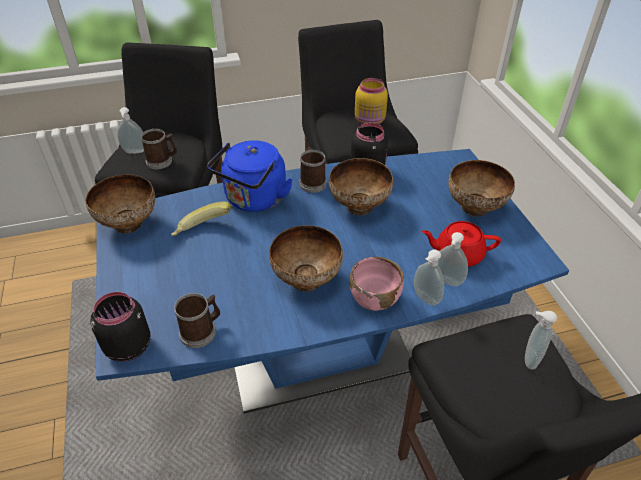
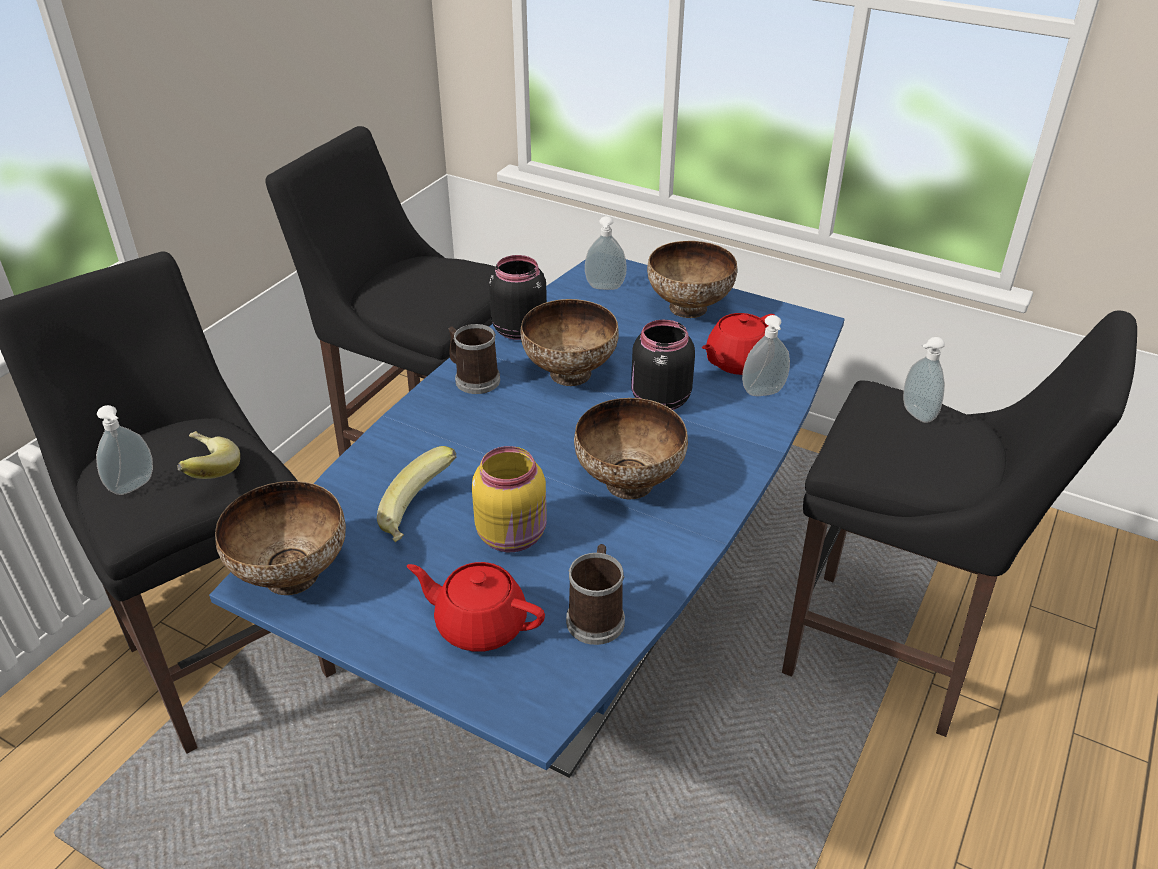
camera: 45 degrees left, 5 degrees down
(127, 346) = (533, 700): black jar -> black jar (658, 400)
(156, 296) = (479, 624): none -> red teapot
(162, 161) = (205, 473): mug -> banana
(254, 200) = (430, 440): blue kettle -> none
(370, 122) = (437, 276): yellow jar -> yellow jar (513, 535)
(374, 298) = (723, 453): pink bowl -> none
(424, 299) = (768, 422): soap dispenser -> soap dispenser (605, 288)

